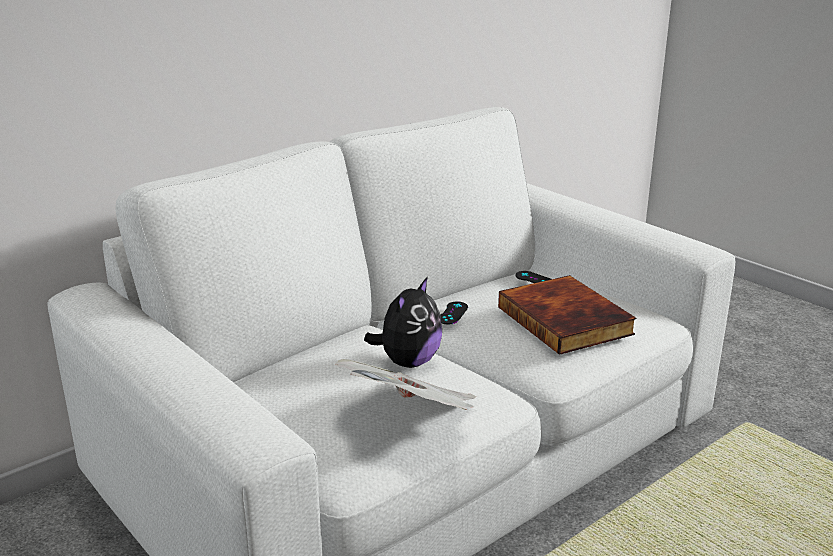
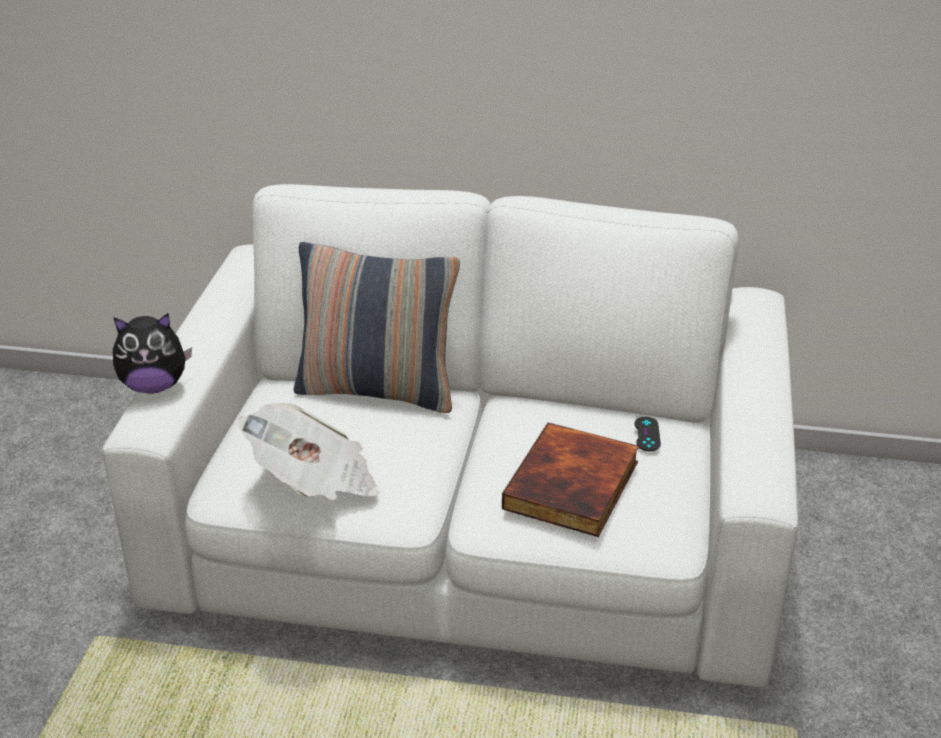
camera: 50 degrees right, 10 degrees up
(316, 350) = (377, 390): none -> pillow
(408, 362) = (406, 440): plush toy -> plush toy (154, 386)
(452, 313) = (521, 421): black game controller -> none

